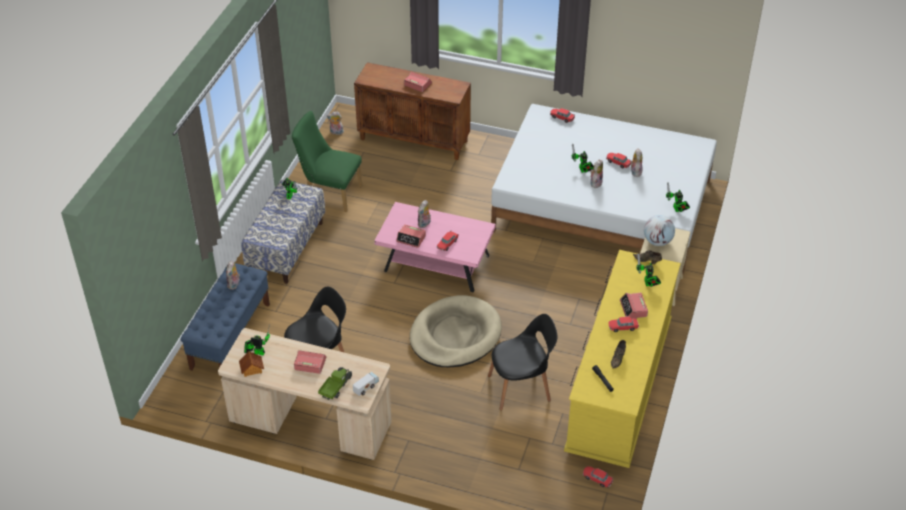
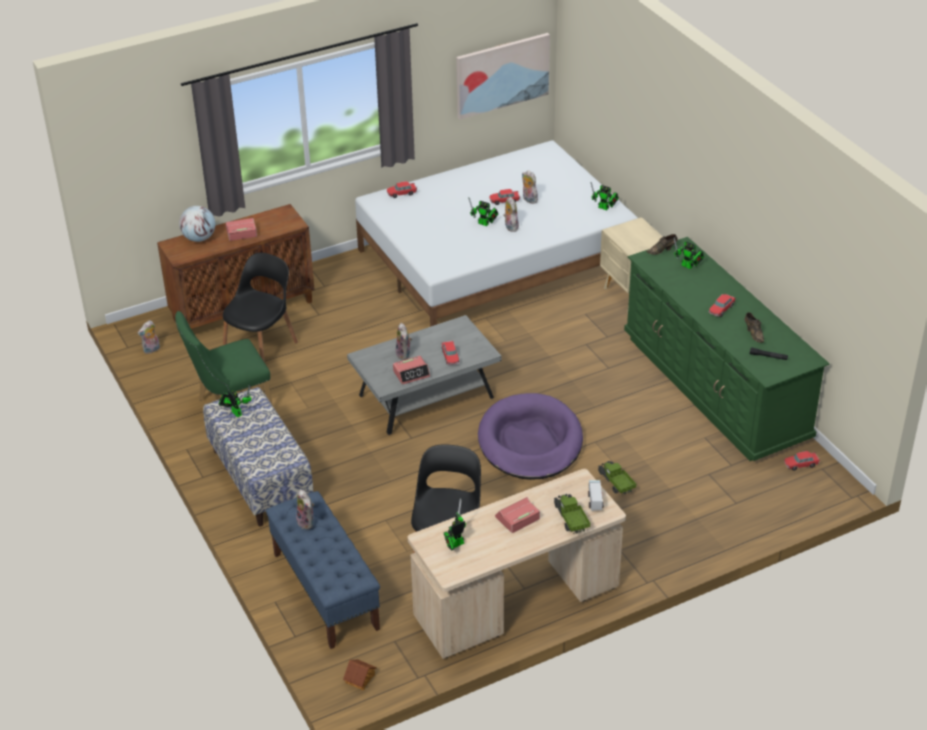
camera: 45 degrees left, 5 degrees down
(252, 369) = (472, 562): toy house -> toy house (360, 678)
(436, 264) = (426, 398): pink coffee table -> grey coffee table
(455, 335) = (530, 441): beige dog bed -> purple dog bed
(466, 399) = (615, 483): none -> toy truck
(521, 387) = (645, 442): black chair -> black chair (261, 348)
(618, 386) = (714, 387): yellow dresser -> green dresser
(633, 309) = (707, 291): alarm clock -> none
(657, 241) = (629, 239): globe -> globe (199, 238)
(678, 66) = (502, 74): none -> picture

